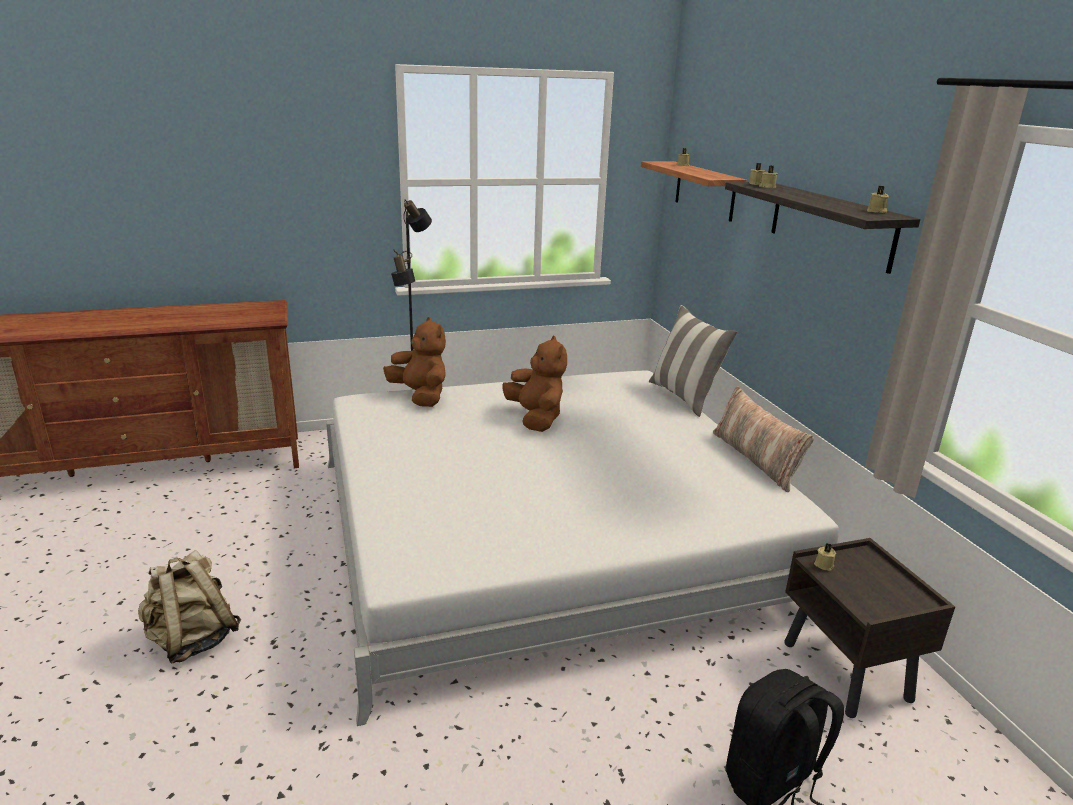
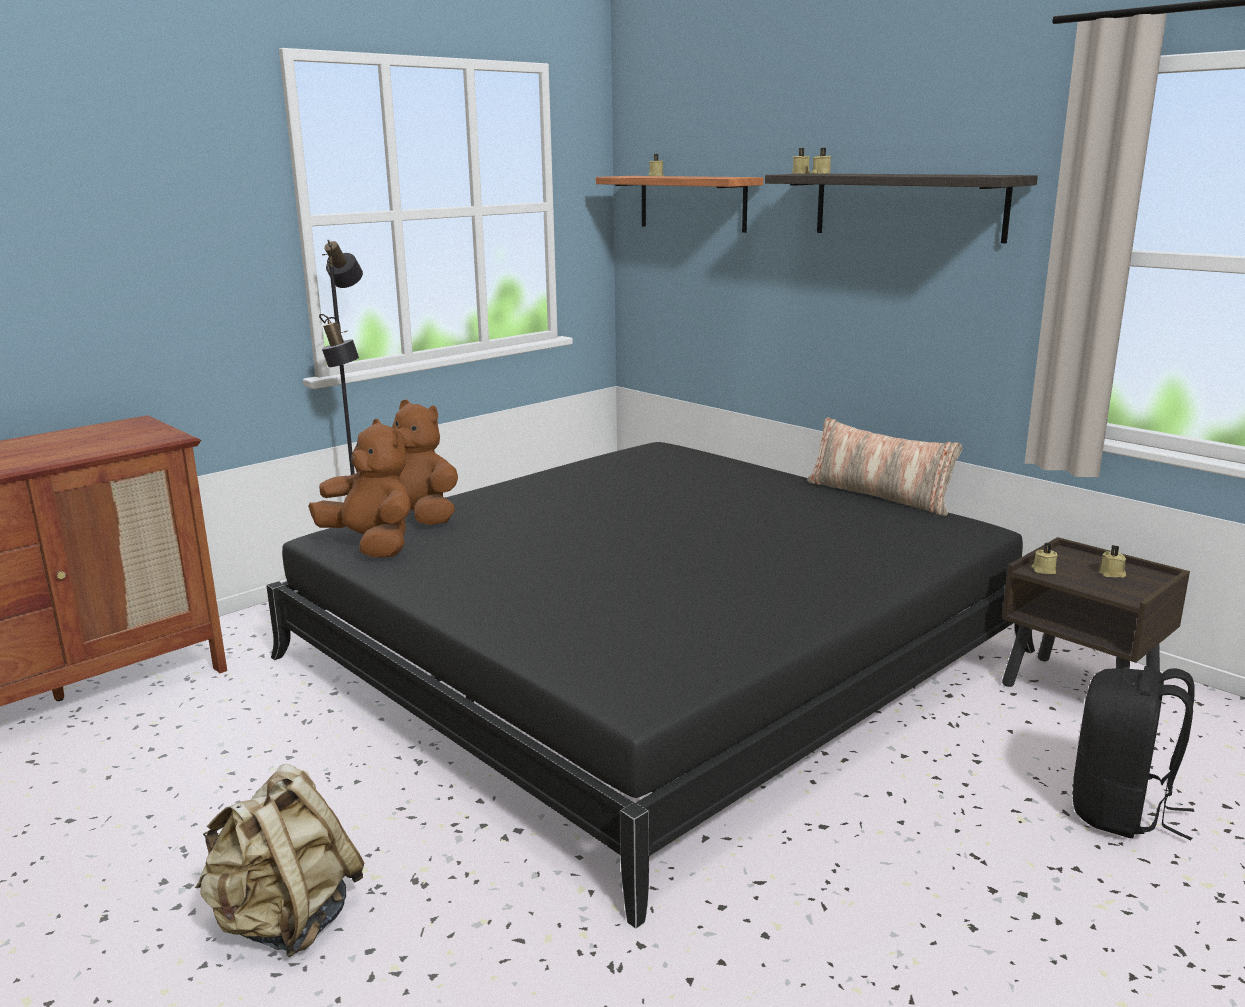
camera: 25 degrees left, 5 degrees down
(536, 418) = (595, 508): brown plush toy -> brown plush toy (372, 545)
(546, 532) = (650, 654): white bed -> black bed
(685, 397) = (733, 457): pillow -> none
(876, 211) = (986, 174): beige candle -> beige candle (1112, 574)

